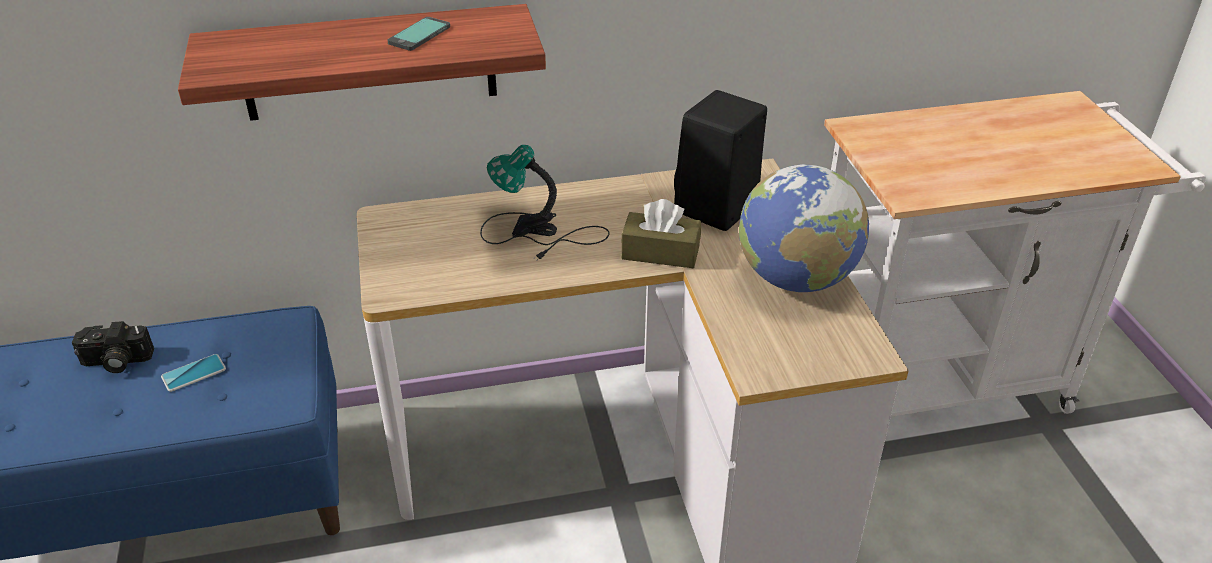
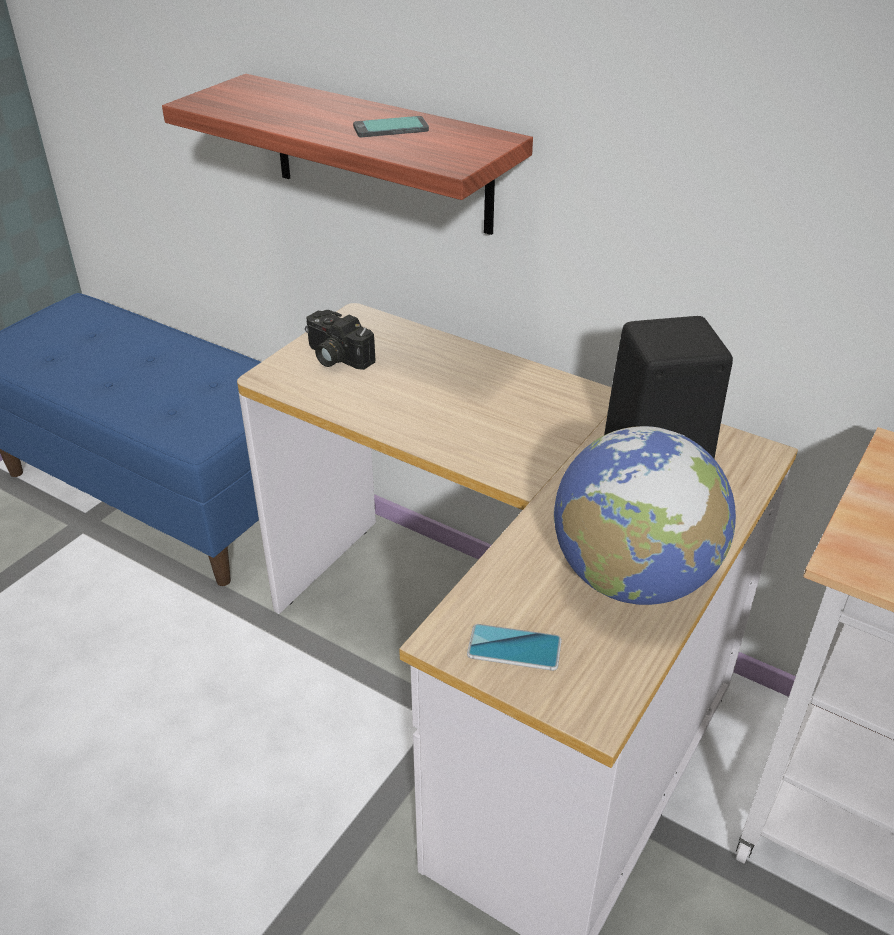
camera: 45 degrees right, 0 degrees up
(115, 362) = (146, 350): camera -> camera (335, 357)
(194, 373) = (175, 384): phone -> phone (514, 648)
(539, 233) = (453, 394): table lamp -> none
(660, 252) = (533, 471): brown tissue box -> none

